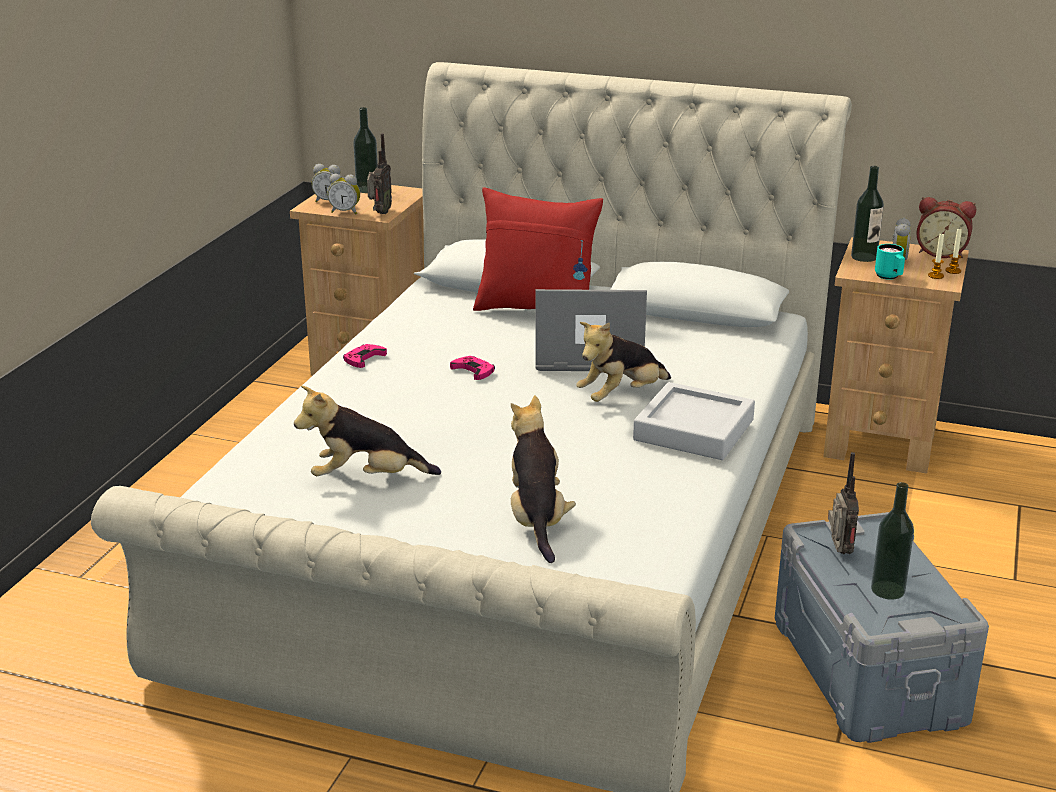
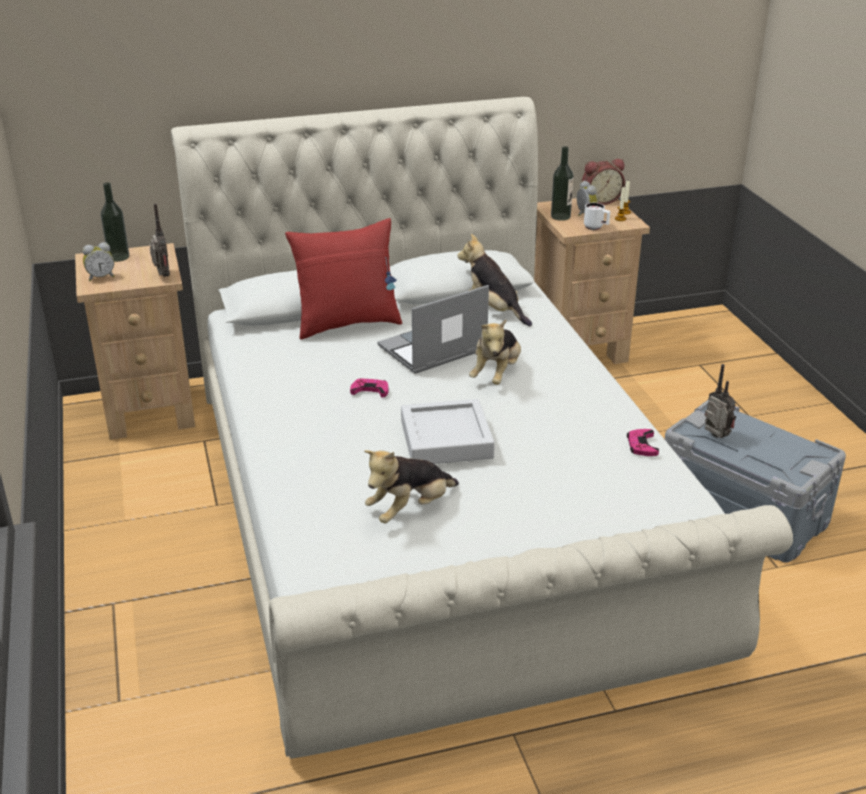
camera: 35 degrees left, 5 degrees up
(345, 212) = (130, 283): alarm clock -> none
(364, 359) = (270, 410): pink game controller -> pink game controller (642, 445)
(537, 520) = (568, 491): plush toy -> plush toy (493, 309)
(693, 430) = (576, 383): grey tray -> grey tray (446, 439)
(887, 590) = (770, 452): bottle -> none
(889, 277) = (596, 228): turquoise mug -> white mug

